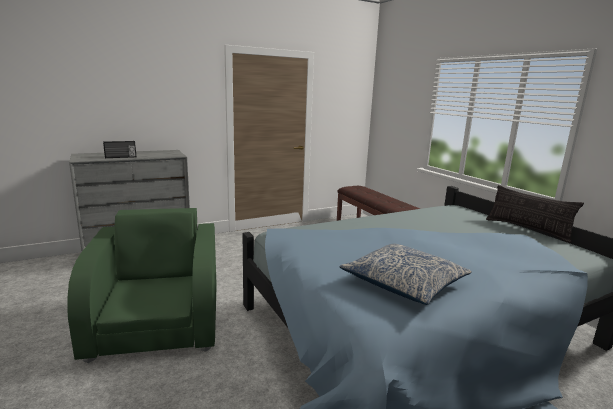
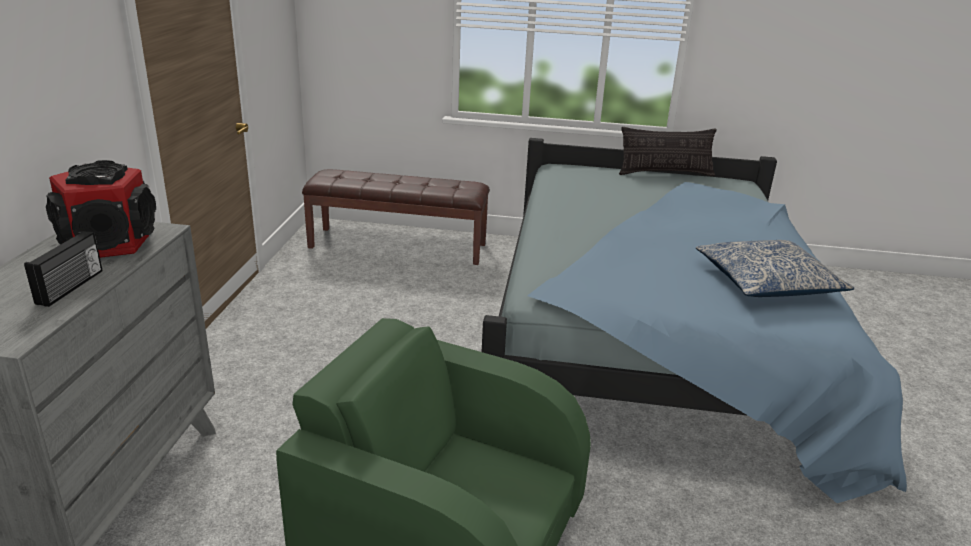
camera: 55 degrees left, 10 degrees up
(158, 154) = (108, 243): none -> speaker

